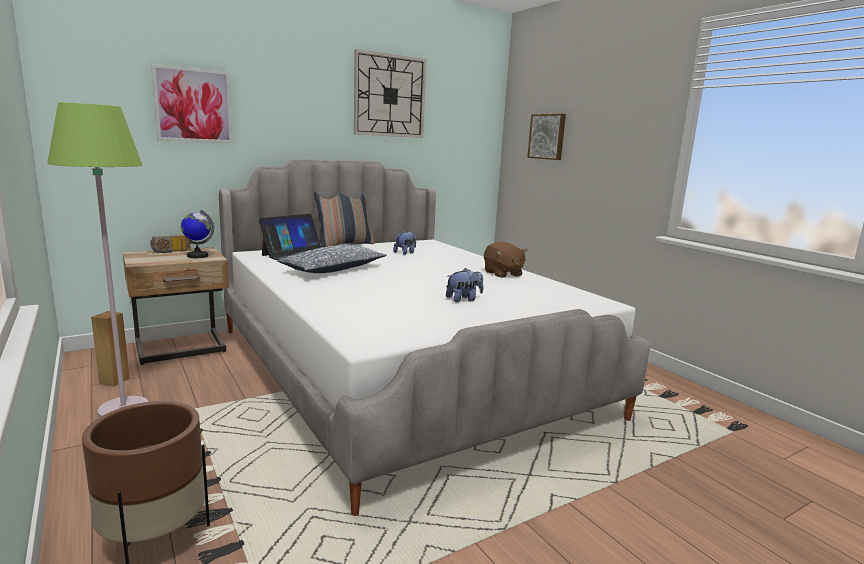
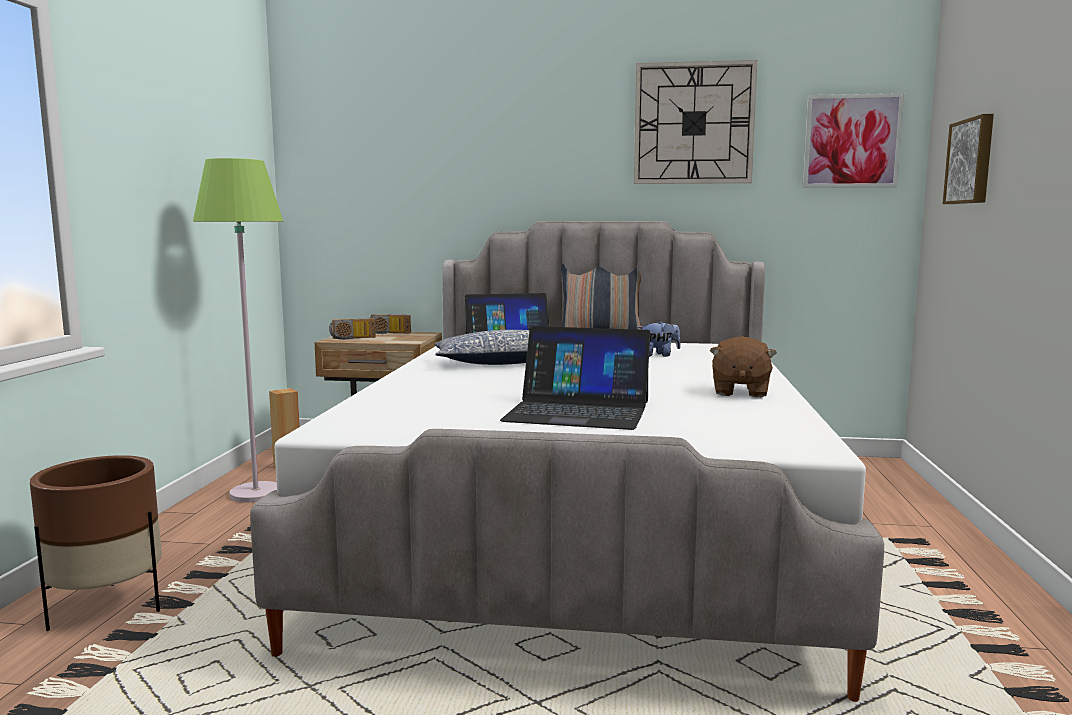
camera: 40 degrees right, 5 degrees down
(153, 260) = (352, 338): none -> radio
(193, 105) = (426, 161): picture -> picture (851, 141)
(197, 256) = (401, 338): globe -> none
(464, 299) = (578, 411): plush toy -> laptop

